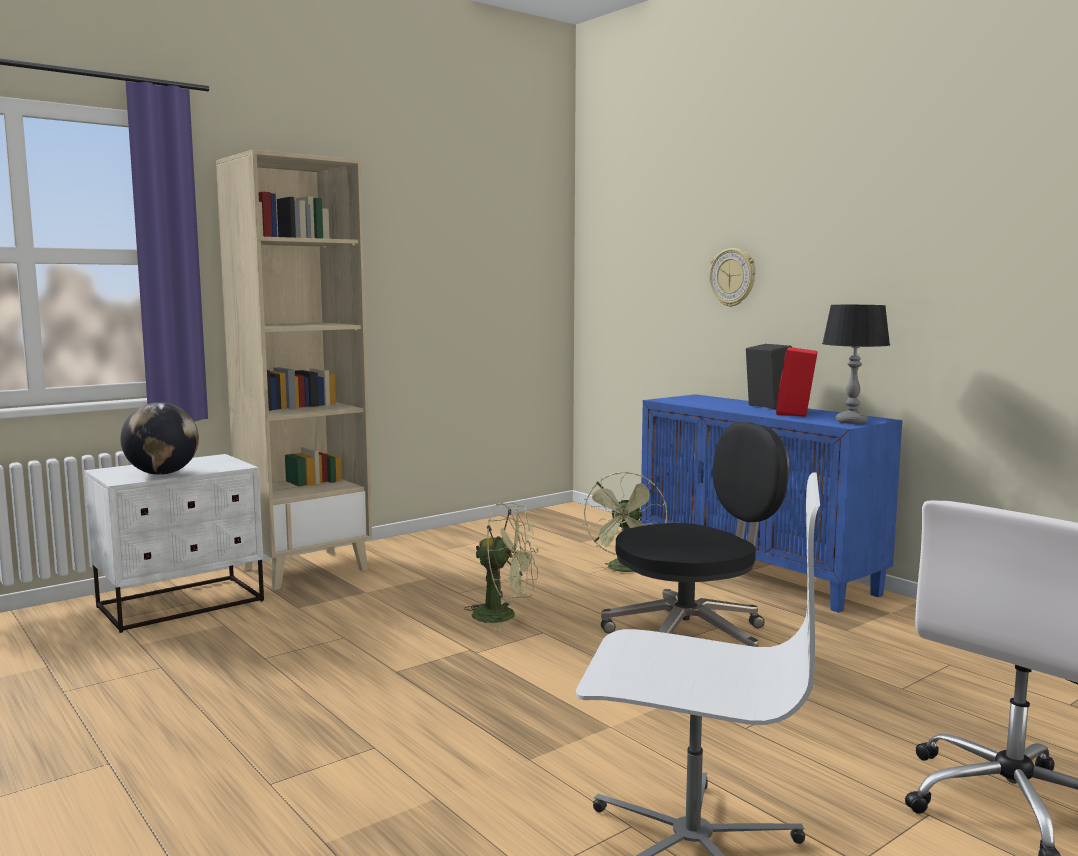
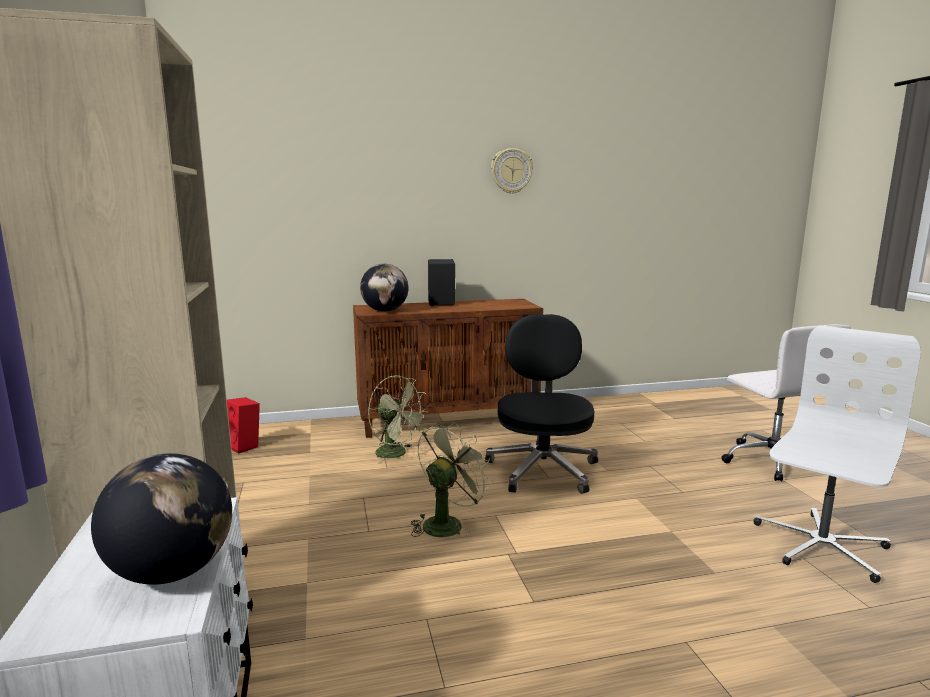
camera: 65 degrees left, 5 degrees up
(685, 401) = (385, 311): none -> globe
(733, 277) = (378, 210): wall clock -> wall clock (511, 171)
(758, 572) = (448, 420): blue cabinet -> brown cabinet
(796, 414) = (478, 305): red speaker -> red speaker (245, 446)
(851, 422) = (520, 304): table lamp -> none

